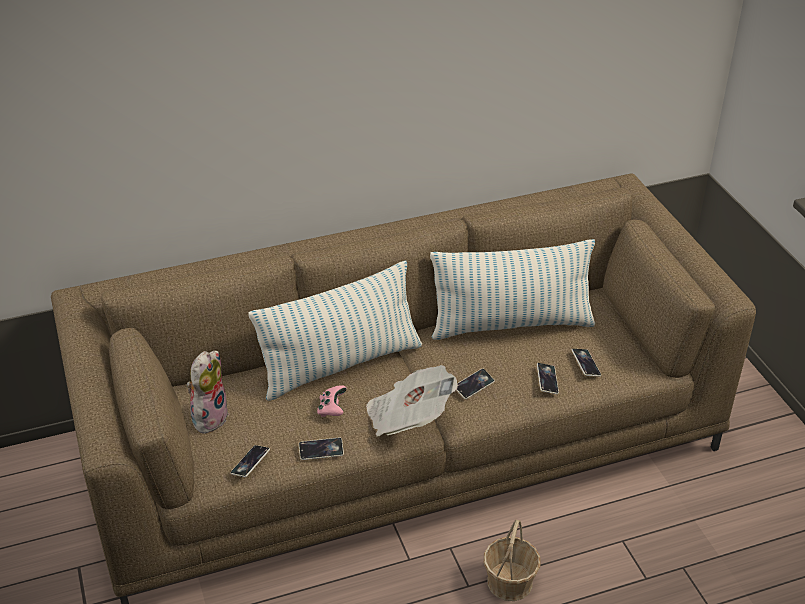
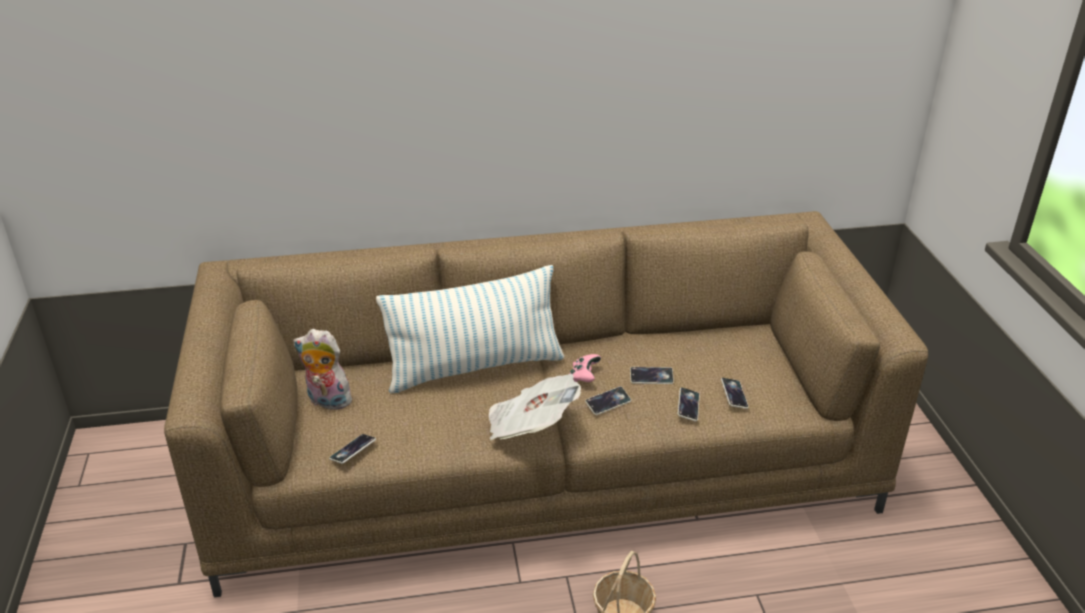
camera: 10 degrees right, 5 degrees down
(209, 416) = (327, 401): plush toy -> plush toy turned 105 degrees counterclockwise
(321, 451) = (429, 448): phone -> phone (651, 378)
(332, 409) = (453, 408): pink game controller -> pink game controller (584, 377)
(511, 325) = (663, 348): pillow -> none

